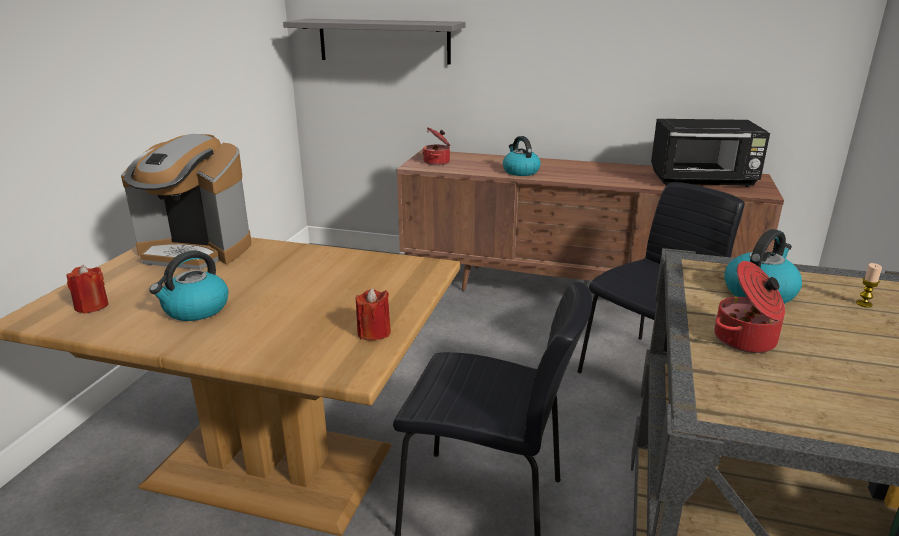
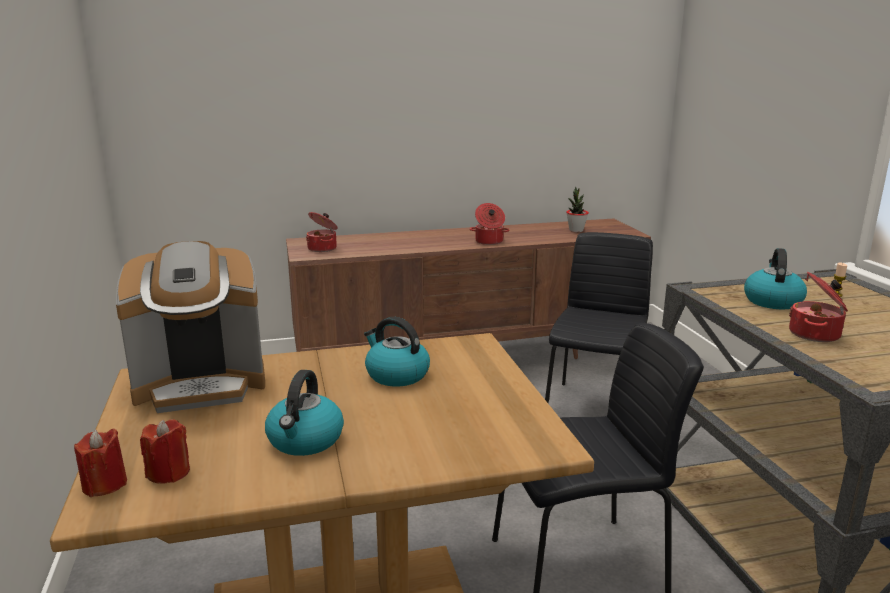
camera: 30 degrees left, 5 degrees down
(374, 333) = (517, 410): red candle -> red candle (104, 484)
(384, 41) = (230, 123): grey shelf -> none
(520, 171) = (417, 245): kettle -> kettle (396, 375)
(592, 178) = (489, 242): none -> cooking pot
(703, 180) = (576, 230): black microwave -> potted plant

